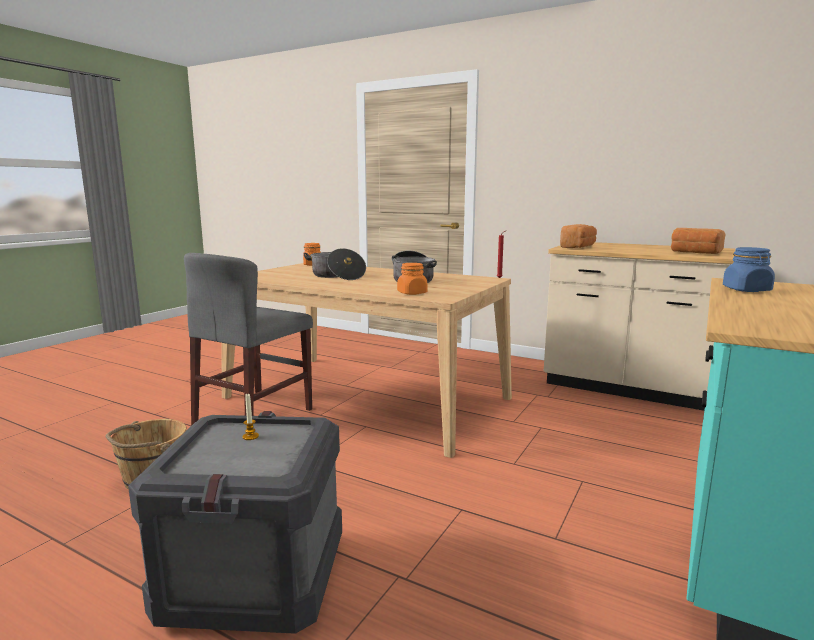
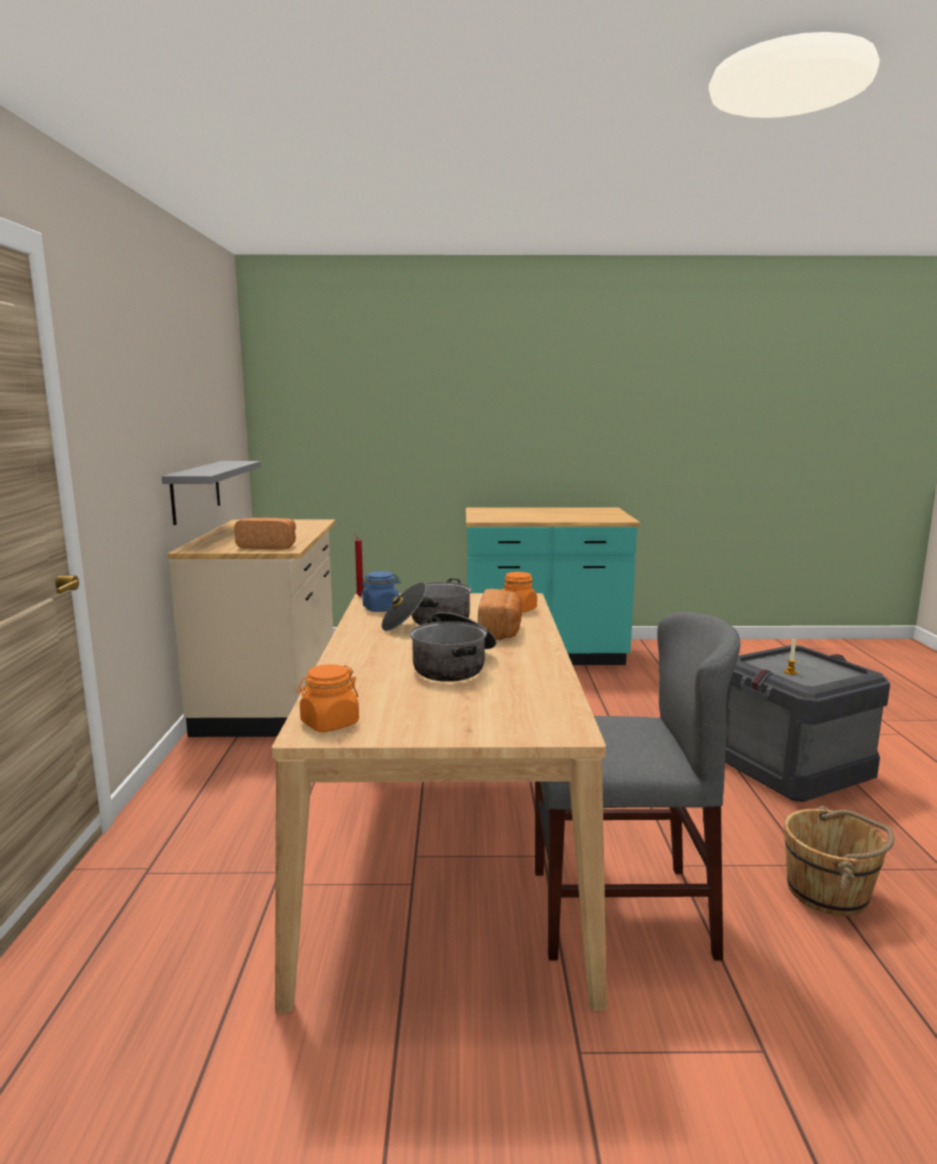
camera: 120 degrees left, 0 degrees up
(648, 209) = (196, 491): none -> grey shelf
(694, 253) = (299, 524): bread -> bread (500, 631)
(746, 290) = (513, 518): blue jar -> blue jar (381, 609)

